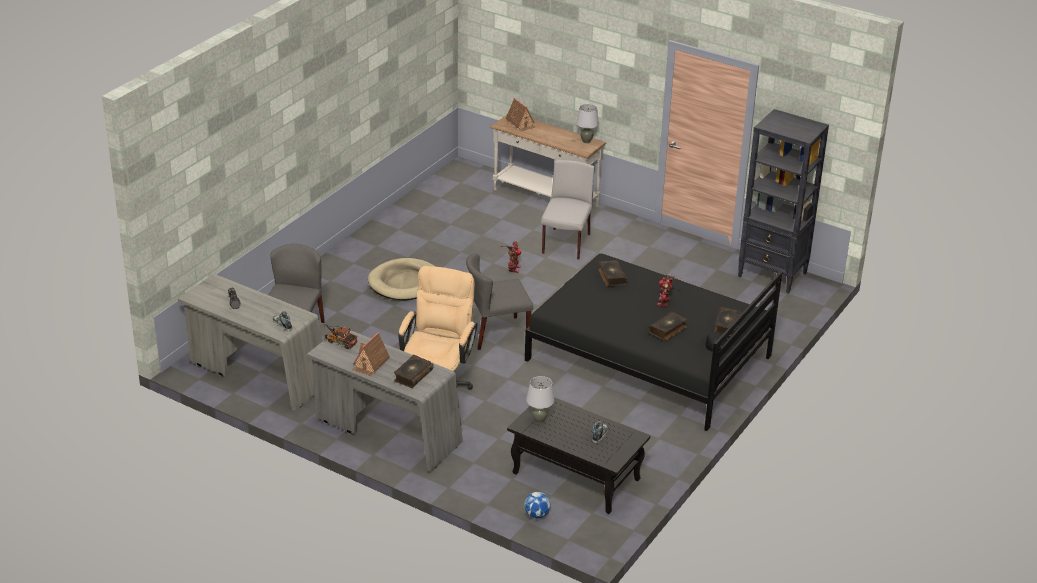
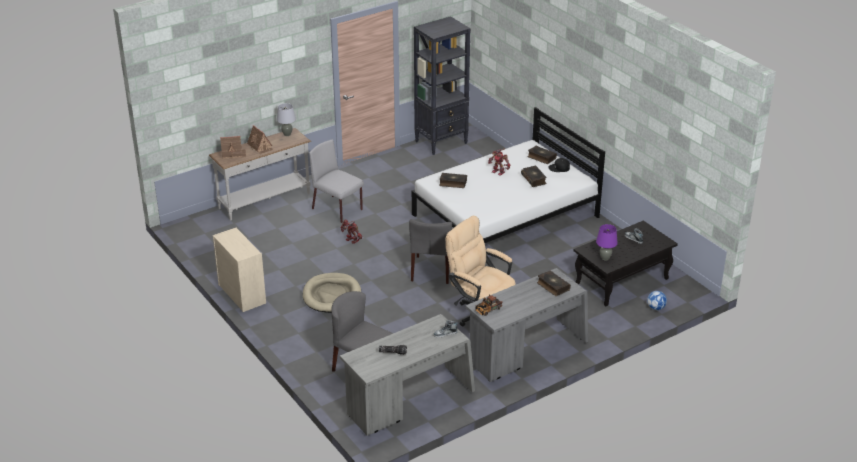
camera: 65 degrees left, 0 degrees up
(370, 364) = (526, 302): toy house -> toy house (260, 147)
(373, 231) = (241, 293): none -> beige dresser
(539, 420) = (605, 258): grey table lamp -> purple table lamp
(648, 358) = (505, 216): black bed -> white bed

